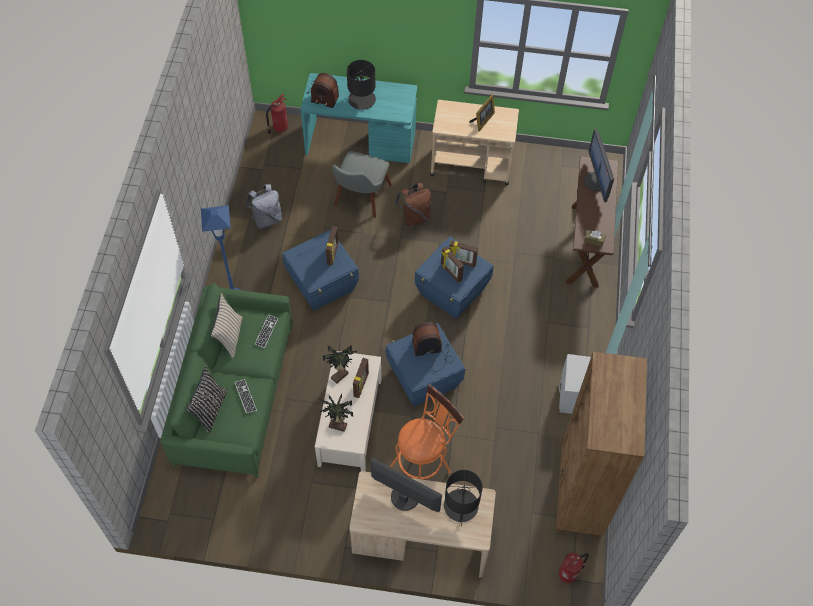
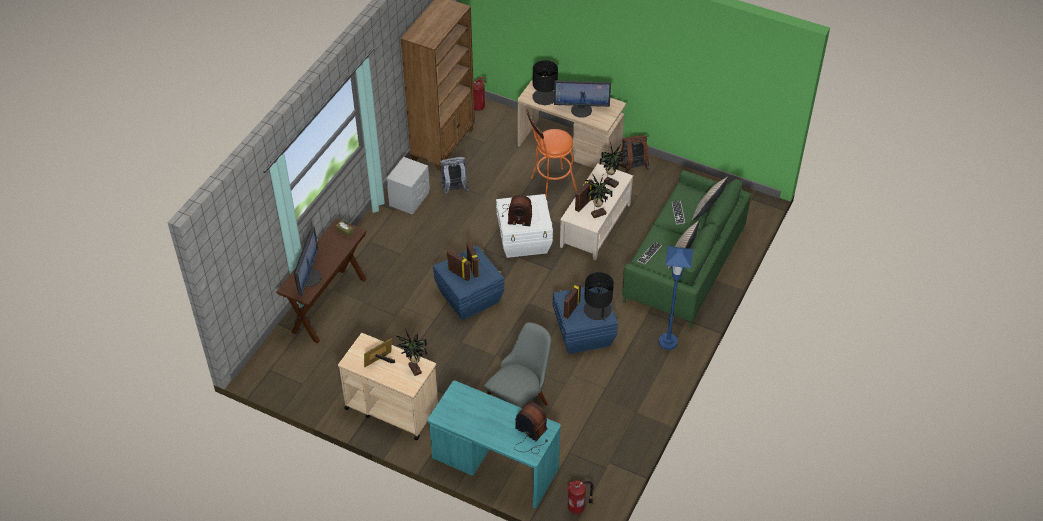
camera: 160 degrees left, 10 degrees down
(210, 410) = (708, 211): black pillow -> beige pillow
(267, 219) = (618, 407): grey backpack -> grey backpack (454, 190)
(361, 99) = (492, 418): black table lamp -> black table lamp (597, 310)
(404, 497) = (581, 110): monitor -> monitor turned 45 degrees counterclockwise
(414, 217) = (473, 371): brown backpack -> brown backpack (633, 168)
(423, 378) = (524, 240): blue storage box -> white storage box
(449, 121) = (414, 370): none -> potted plant

